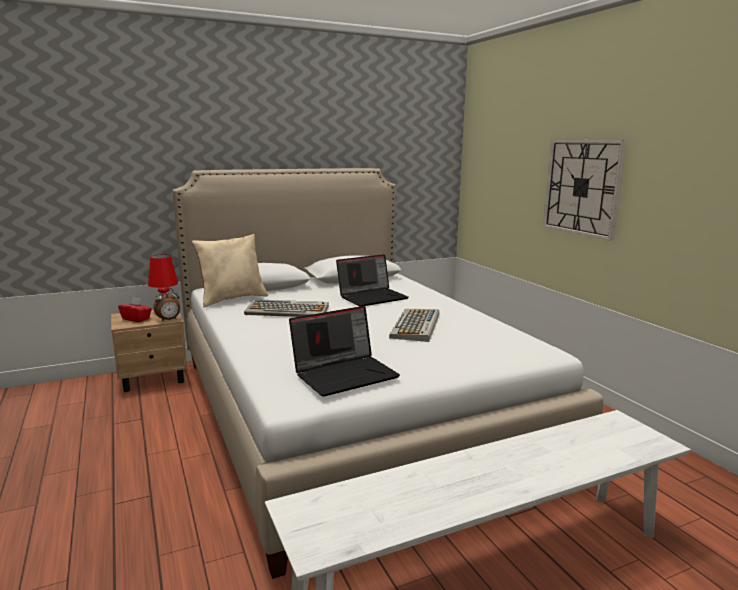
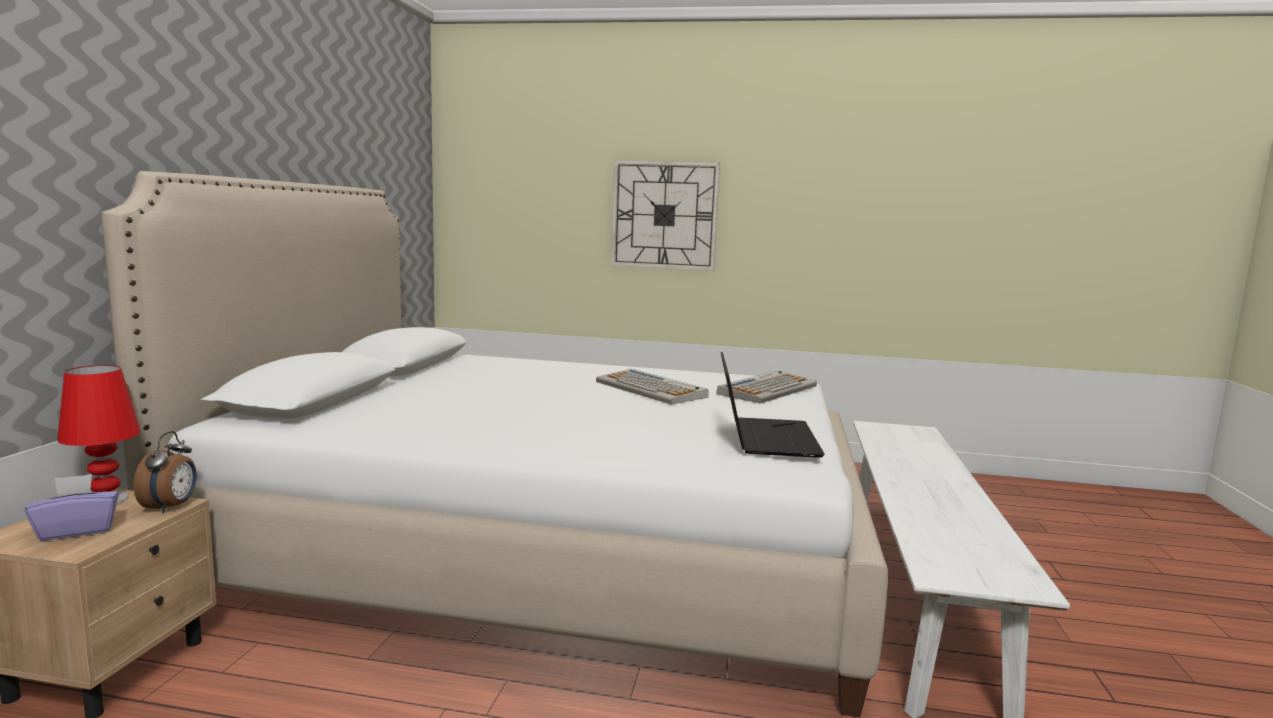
camera: 55 degrees left, 5 degrees down
(136, 319) = (77, 530): red tissue box -> purple tissue box
(232, 299) = (332, 422): beige pillow -> none
(288, 310) = (475, 411): keyboard -> keyboard (768, 389)
(372, 297) = (509, 377): laptop -> none

